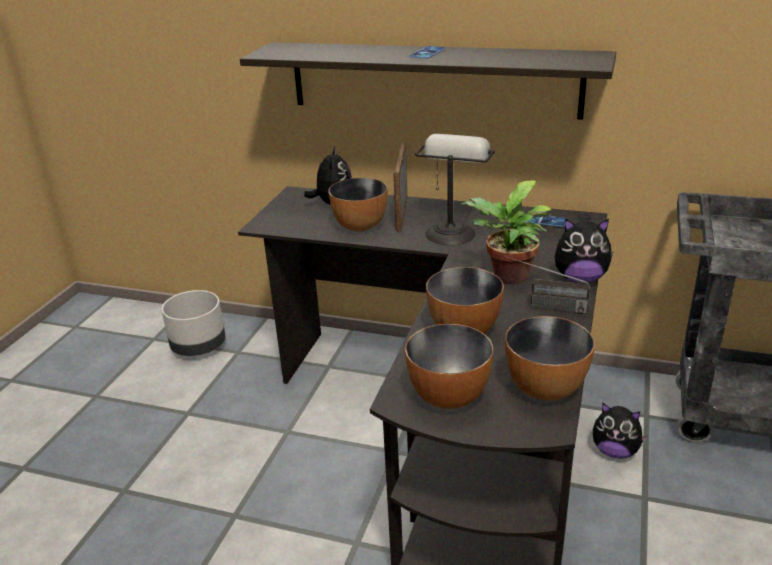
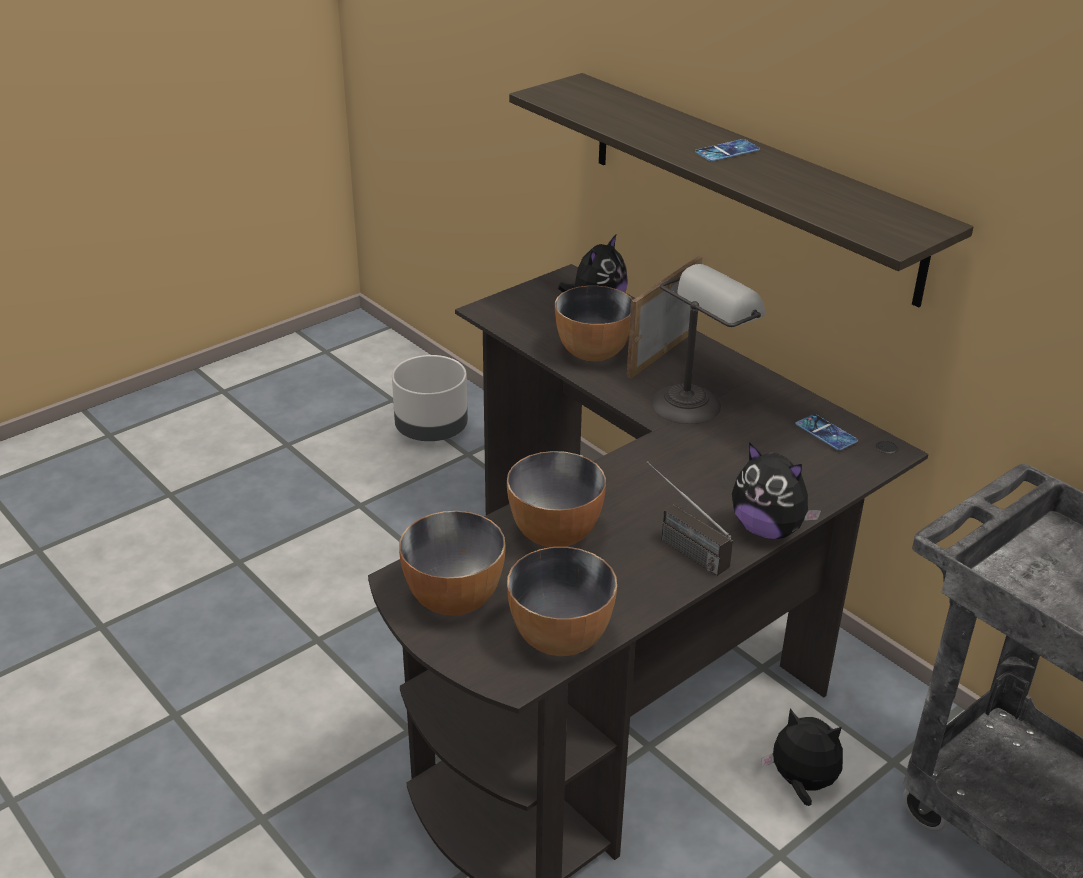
camera: 30 degrees right, 5 degrees up
(507, 278) = (682, 490): potted plant -> none
(615, 451) = (801, 783): plush toy -> plush toy turned 150 degrees clockwise

